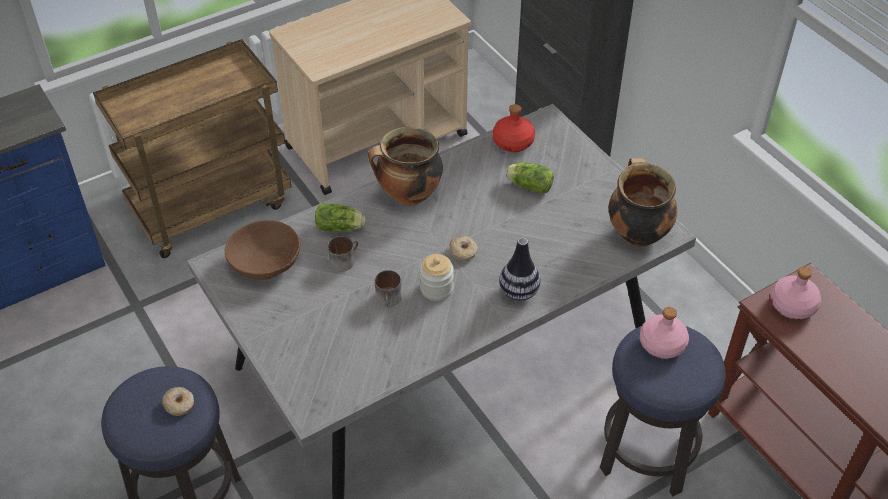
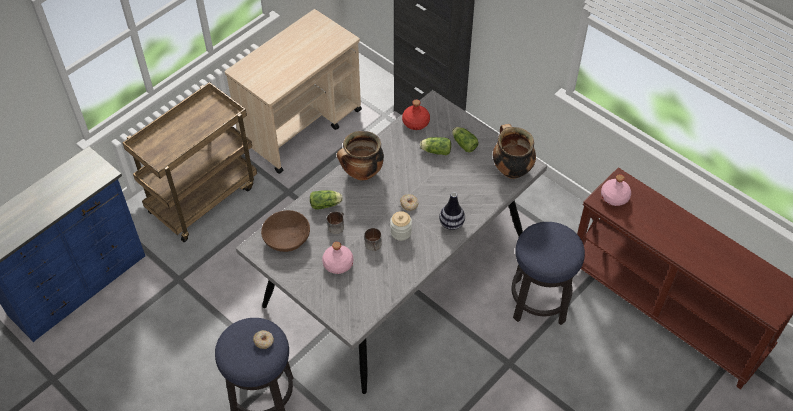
camera: 15 degrees left, 5 degrees up
(575, 183) = (463, 143): none -> lettuce
(661, 344) = (543, 237): pink bottle -> pink bottle (337, 264)

